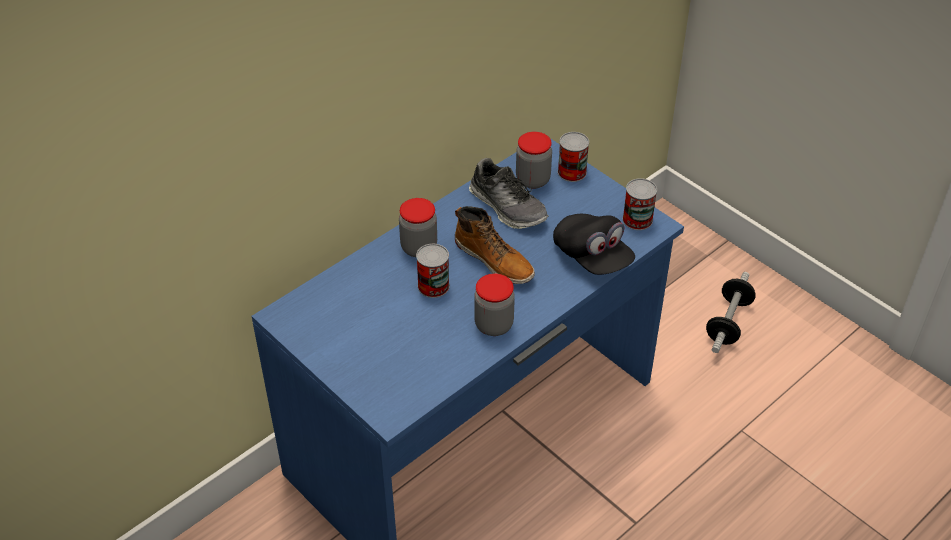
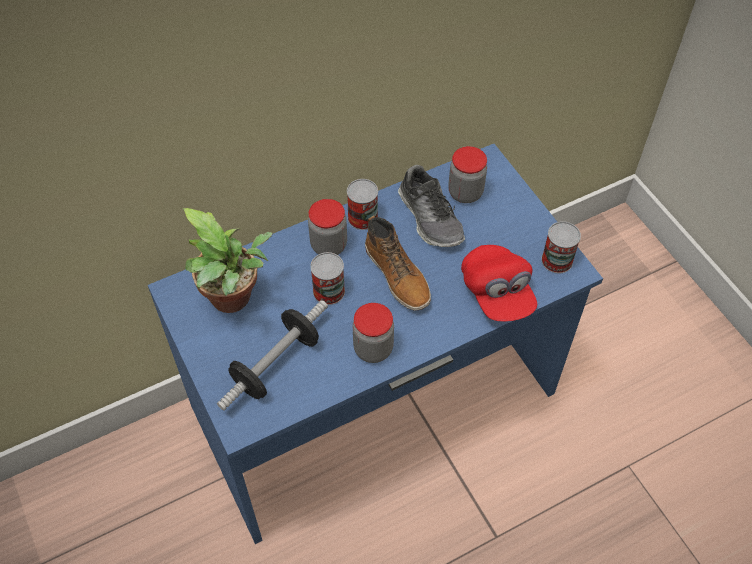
camera: 15 degrees right, 10 degrees up
(344, 311) = (234, 300): none -> potted plant
(572, 172) = (507, 192): can -> can (362, 217)
(592, 257) = (497, 293): black cap -> red cap
(728, 322) = (650, 348): dumbbell -> dumbbell (276, 364)

